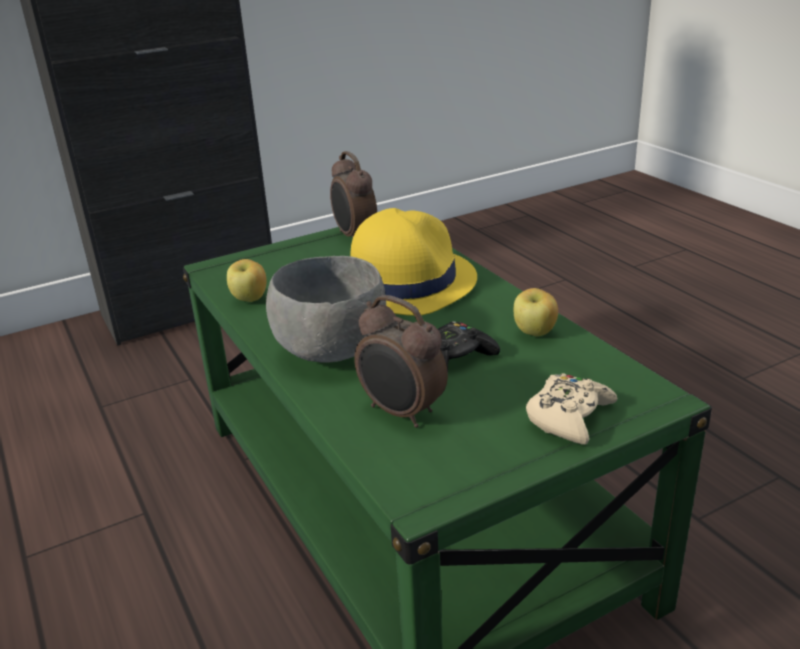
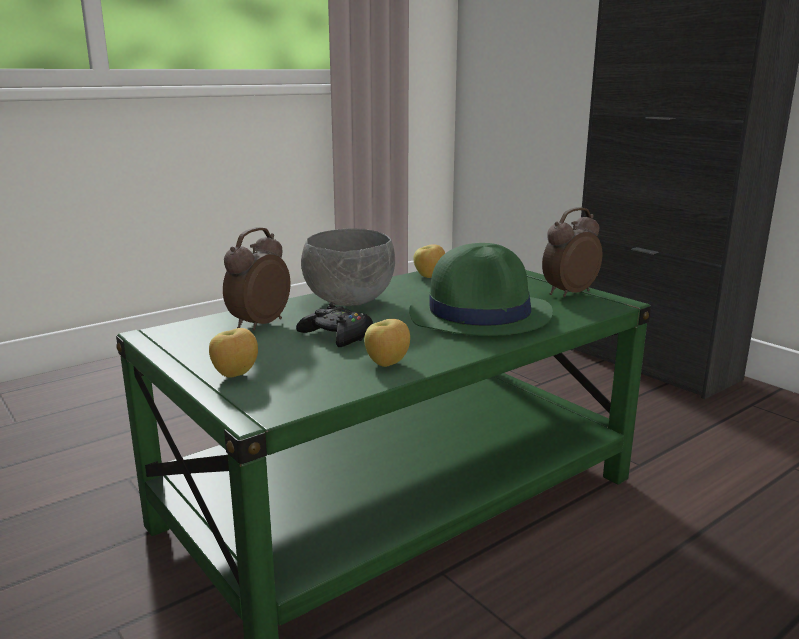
camera: 80 degrees right, 10 degrees down
(403, 281) = (481, 314): yellow hat -> green hat
(569, 417) = (235, 374): beige game controller -> apple

